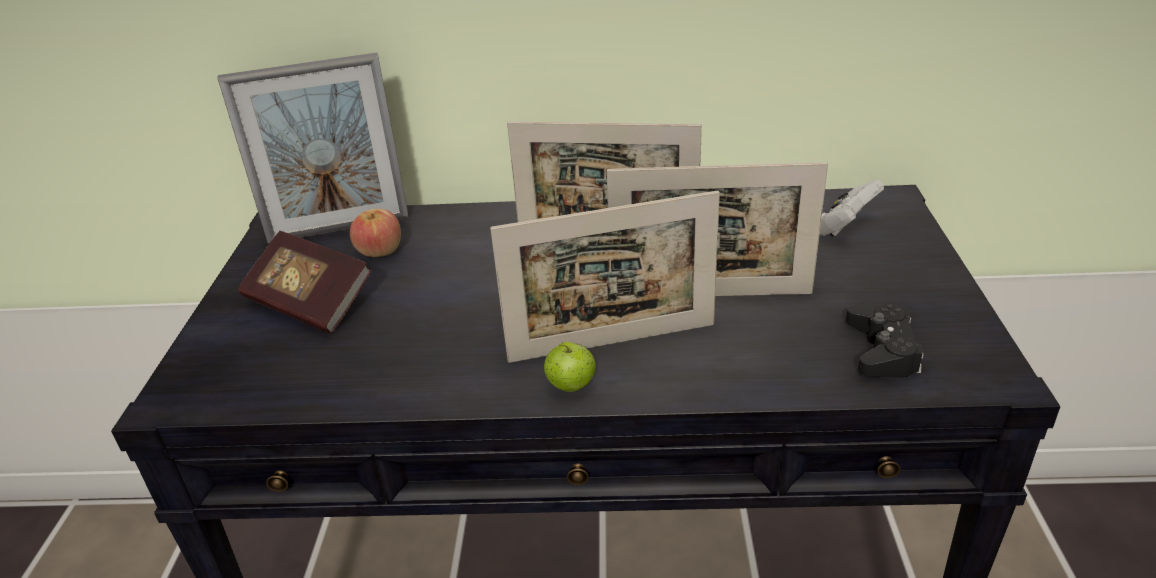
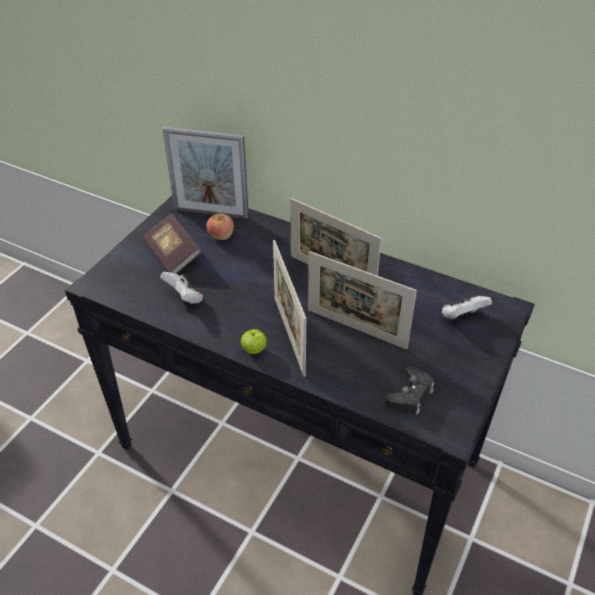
camera: 25 degrees right, 10 degrees up
(377, 356) = (184, 297): none -> white game controller
(612, 342) = (289, 335): picture frame -> picture frame turned 60 degrees clockwise

